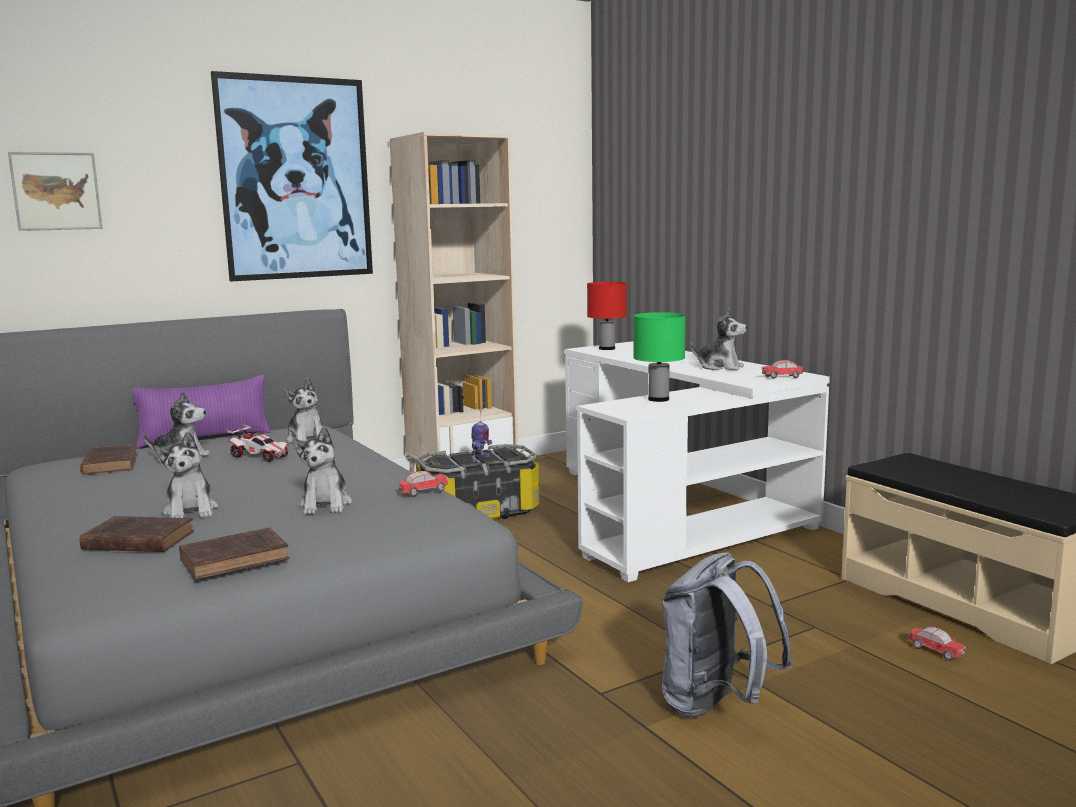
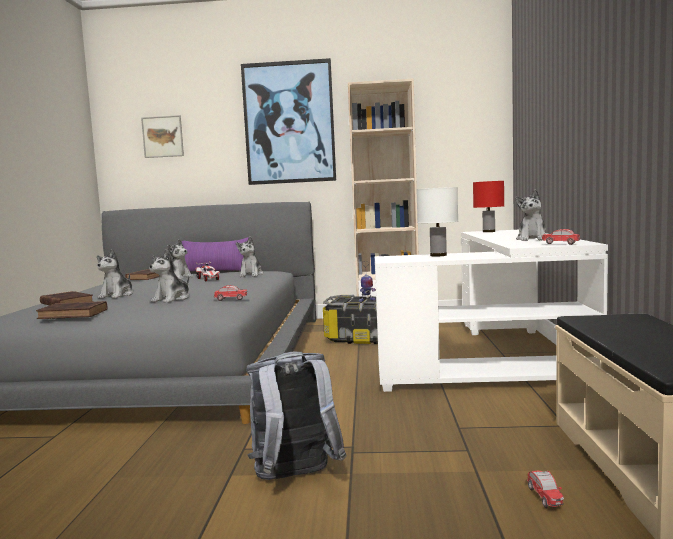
camera: 35 degrees right, 5 degrees down
(658, 399) = (438, 255): green table lamp -> white table lamp
(720, 367) = (532, 239): plush toy -> plush toy turned 45 degrees clockwise

